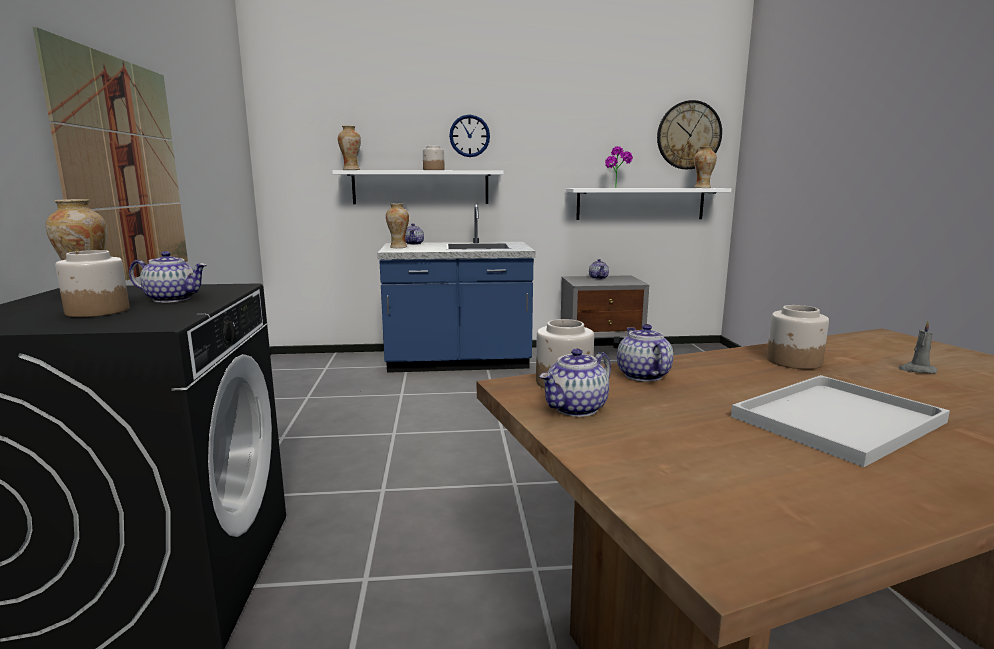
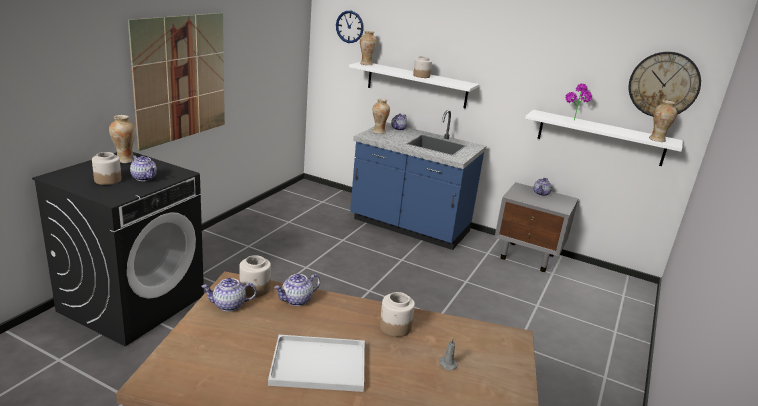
camera: 30 degrees right, 10 degrees up
(469, 136) = (459, 51): wall clock -> wall clock (349, 26)
(642, 375) = (297, 300): teapot -> teapot turned 150 degrees counterclockwise

